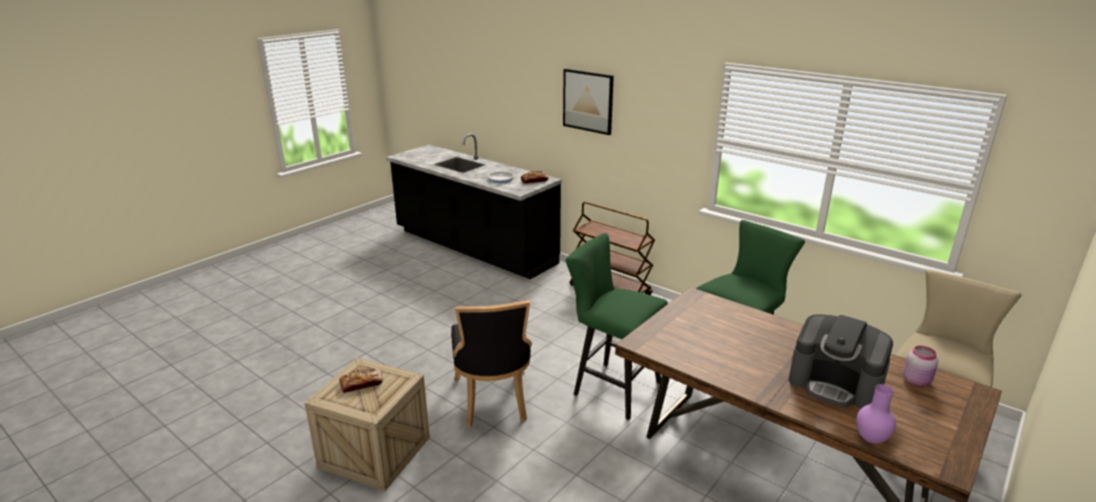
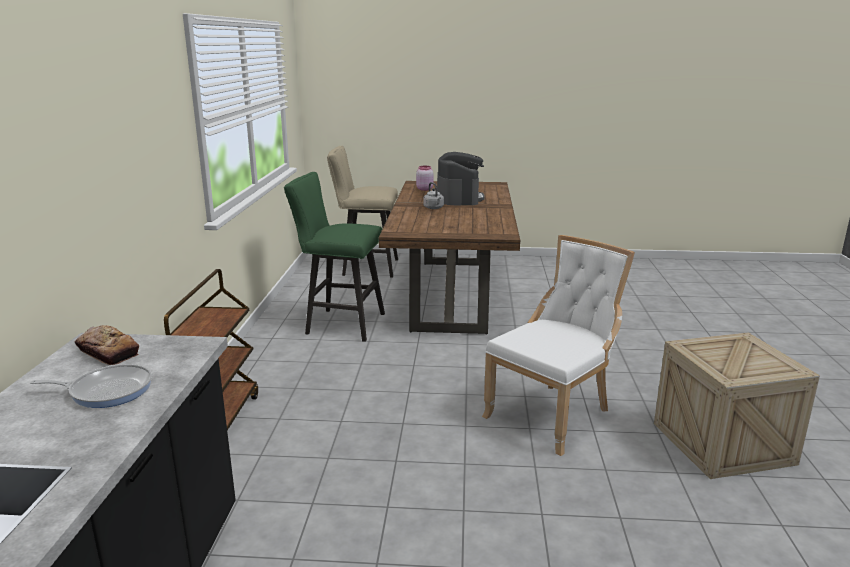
camera: 125 degrees left, 5 degrees down
(361, 384) = (740, 361): bread -> none
(493, 401) = (553, 414): black chair -> white chair
(588, 101) = (71, 127): picture -> none
(611, 387) = (441, 364): green stool -> none
(787, 347) = (434, 208): none -> grey kettle
(872, 439) = (499, 192): purple vase -> none

